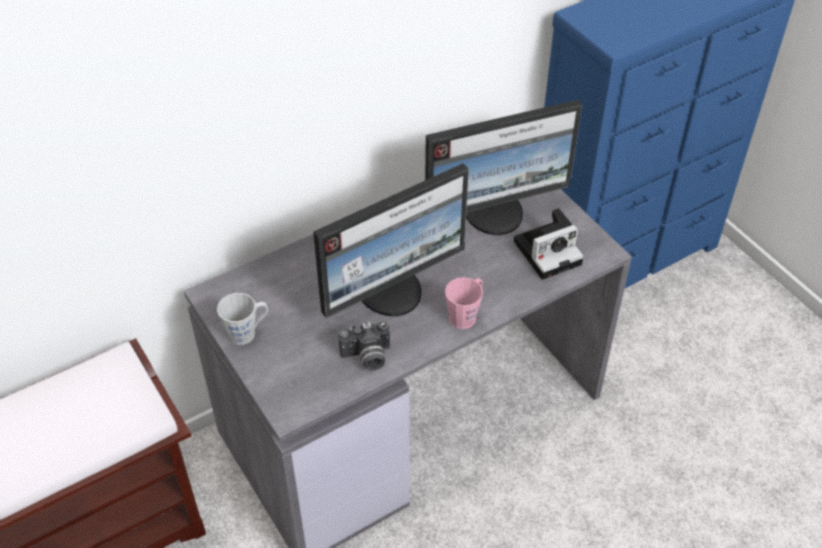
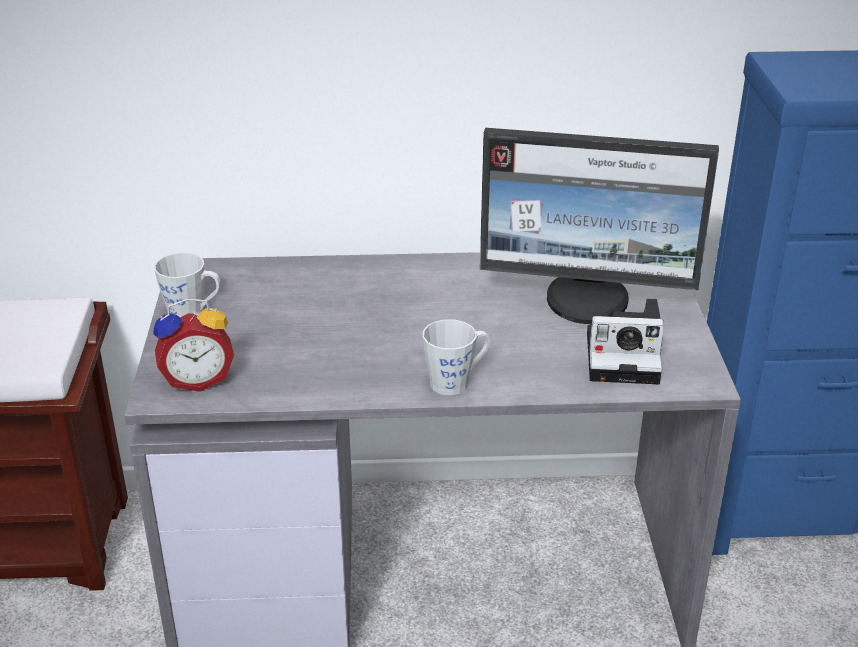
camera: 30 degrees right, 15 degrees down
(302, 387) = (197, 379): none -> alarm clock
(367, 357) = (297, 380): camera -> none
(391, 291) = (389, 330): monitor -> none
(465, 315) = (456, 382): pink mug -> grey mug

